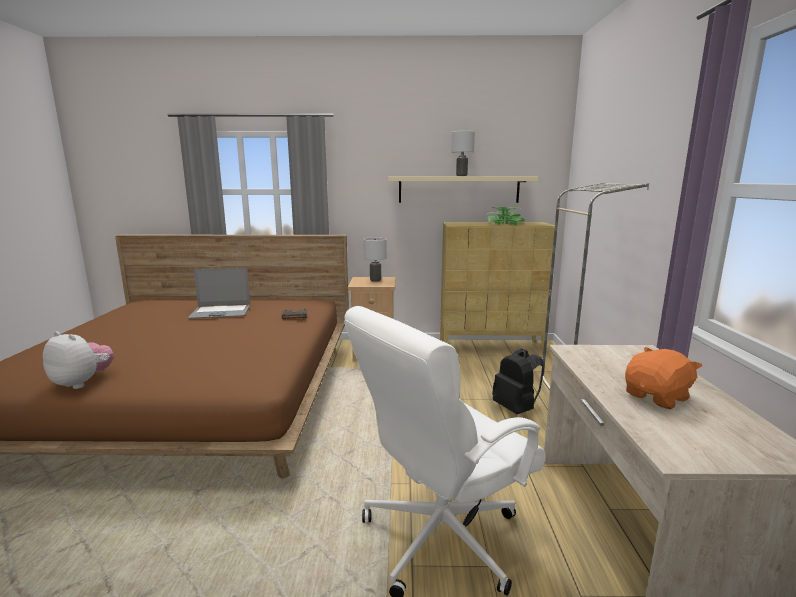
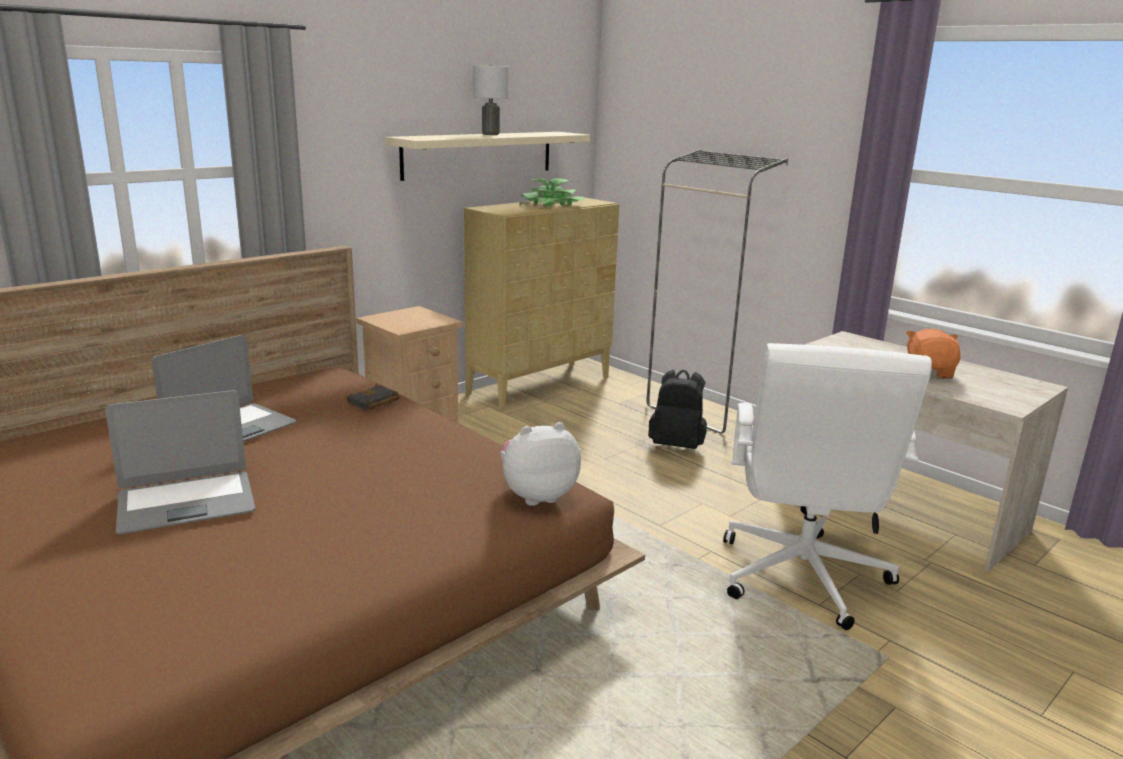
camera: 45 degrees left, 5 degrees up
(83, 382) = (328, 589): plush toy -> plush toy (537, 496)
(139, 333) = (186, 503): none -> laptop
(376, 280) = (410, 317): white table lamp -> none

